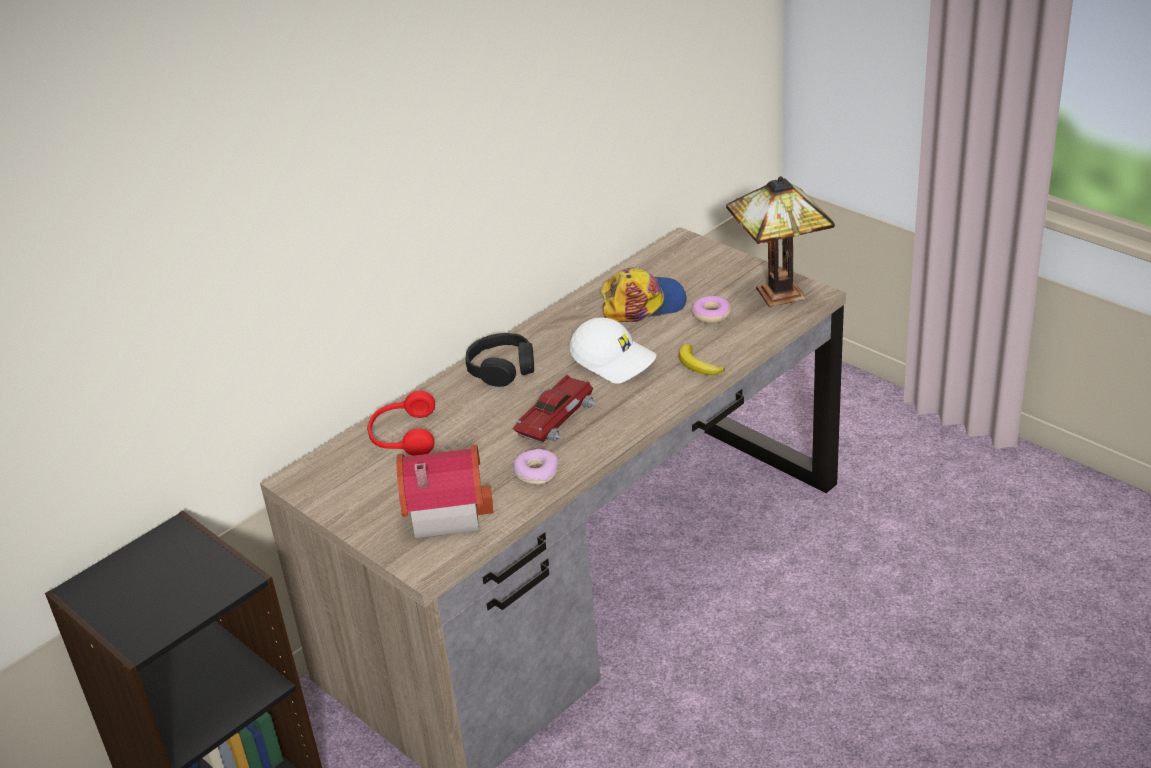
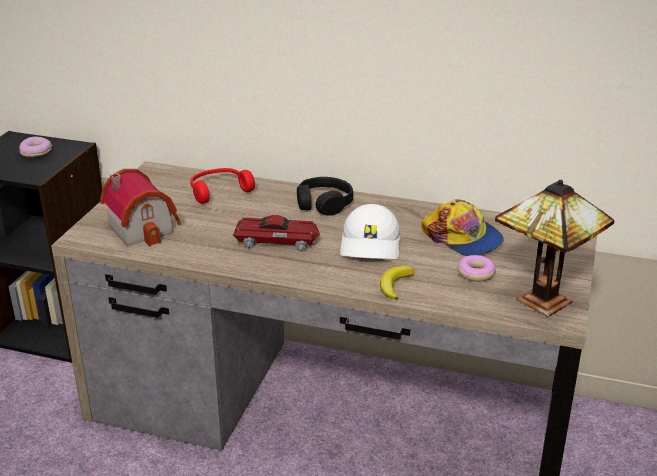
camera: 60 degrees right, 5 degrees down
(536, 473) = (204, 250): donut -> donut (36, 152)

